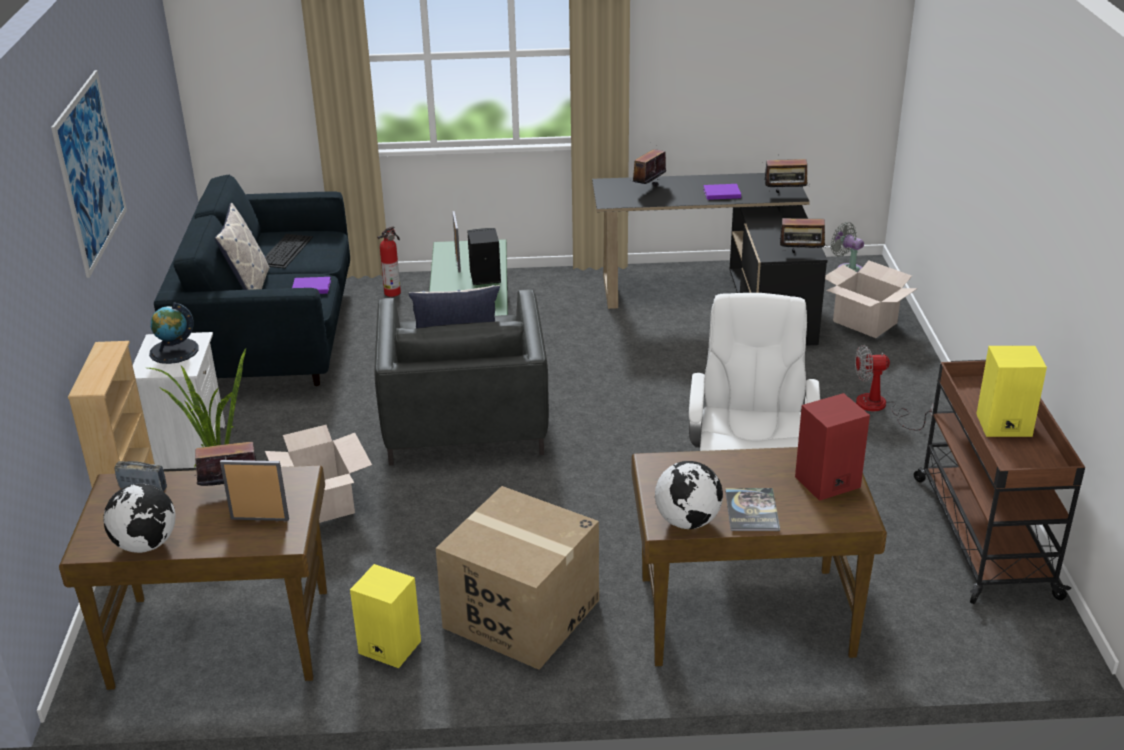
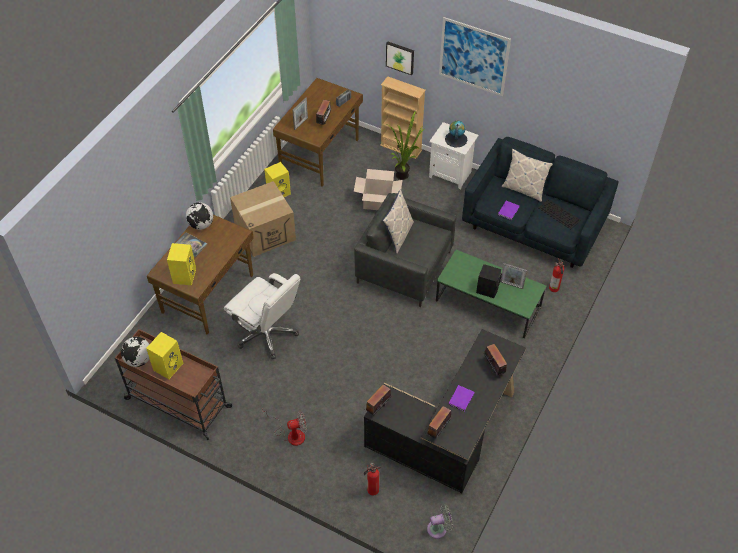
camera: 120 degrees right, 20 degrees up
(56, 321) = (400, 57): none -> picture
(146, 545) = (310, 96): globe -> globe (138, 360)
(827, 483) = (184, 275): red speaker -> yellow speaker
(865, 322) = (372, 490): cardboard box -> fire extinguisher
(880, 408) = (291, 434): fan -> fan turned 45 degrees clockwise

